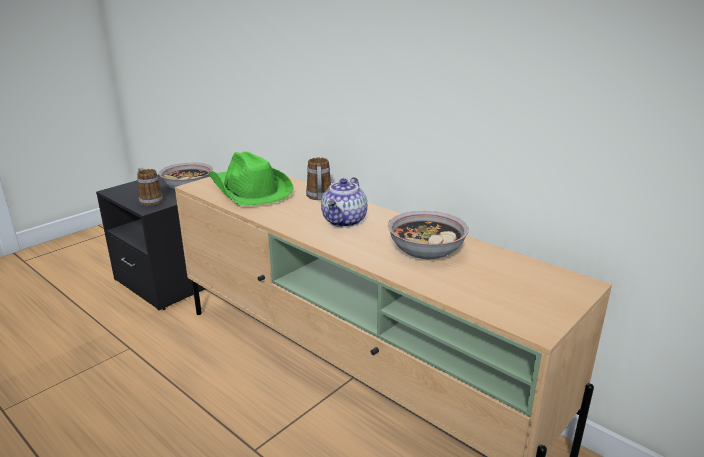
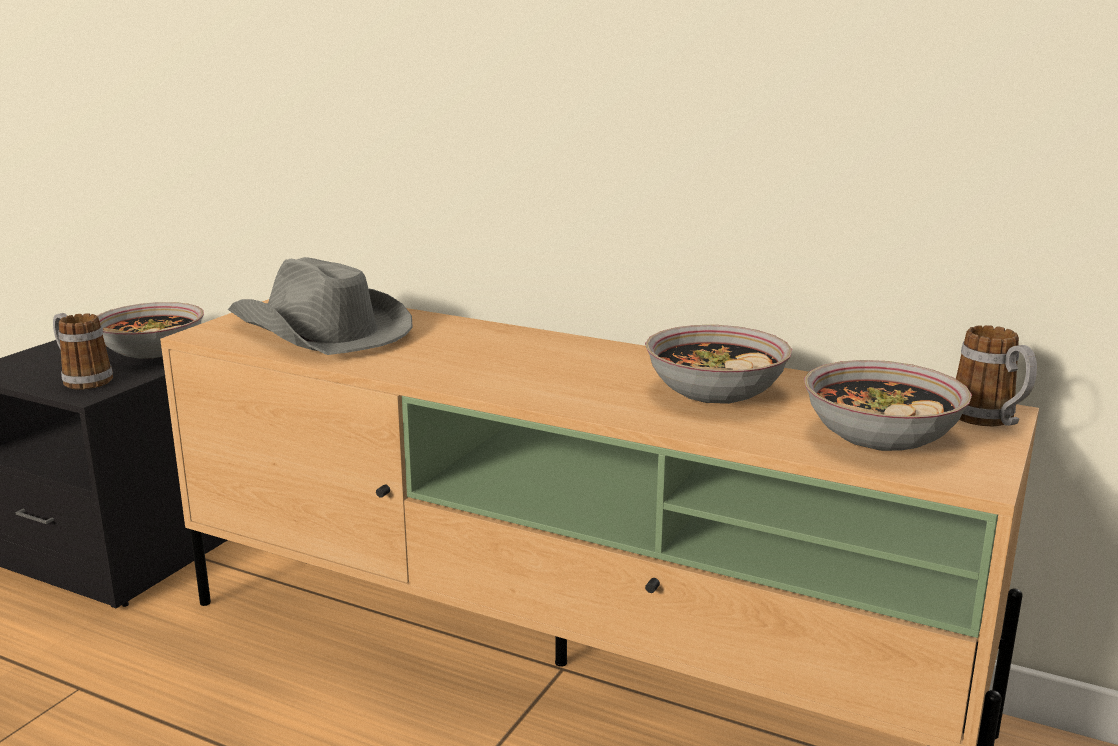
camera: 15 degrees left, 5 degrees down
(249, 190) = (319, 331): green hat -> grey hat
(319, 198) = (465, 332): mug -> mug (990, 420)
(345, 221) = (540, 363): teapot -> none
(500, 292) = (880, 436): none -> bowl

